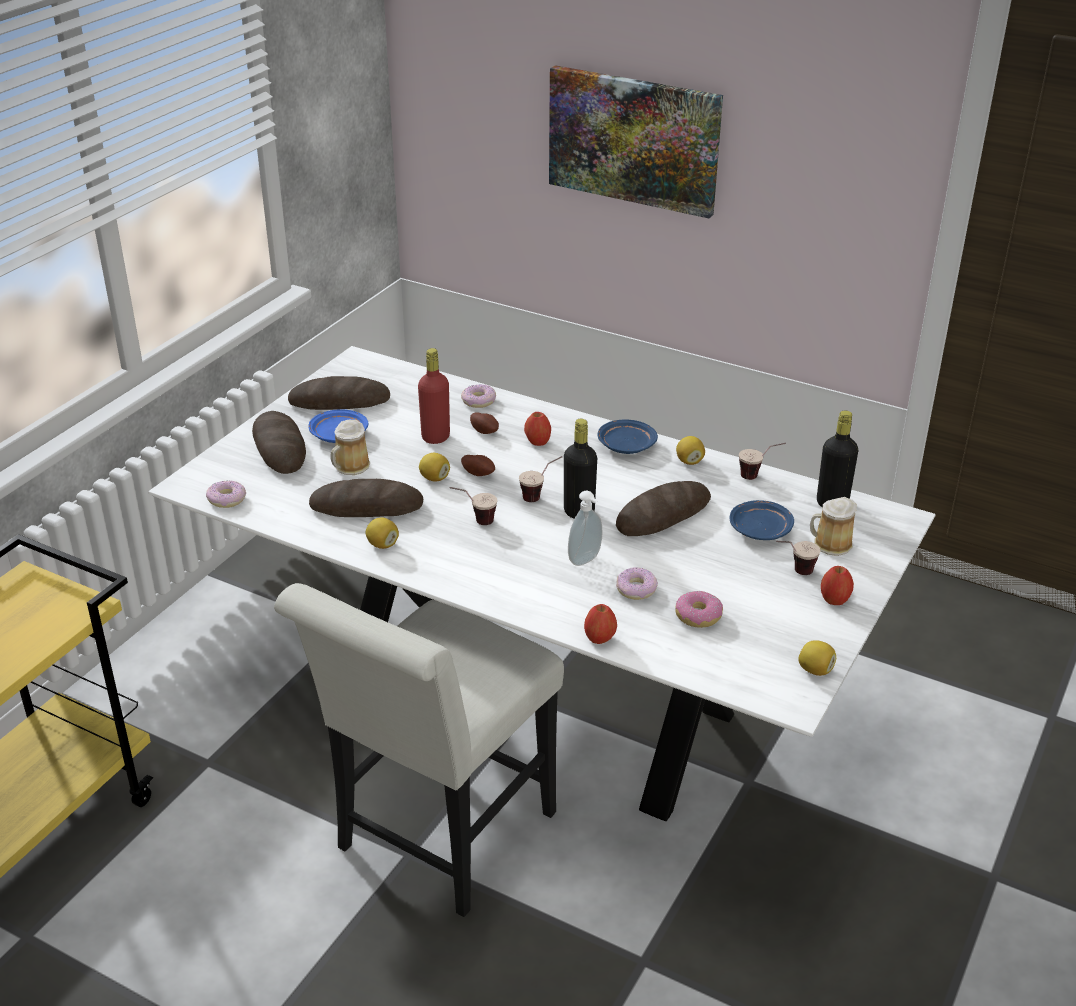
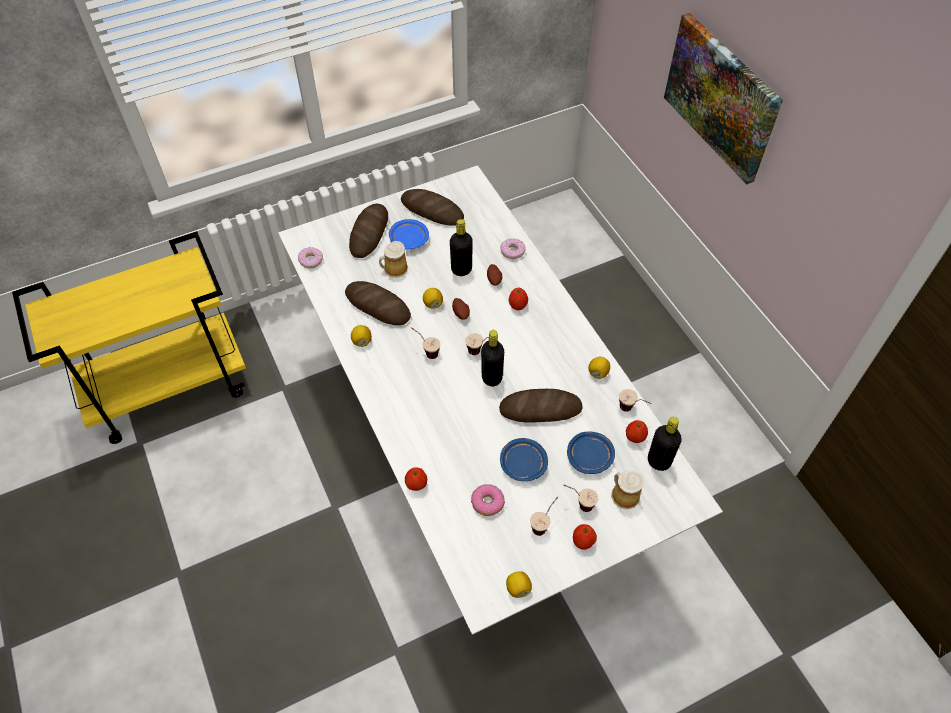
camera: 35 degrees right, 20 degrees up
(435, 437) = (461, 269): red bottle -> black bottle
(437, 840) = (354, 507): white chair -> none
(586, 560) = (462, 419): soap dispenser -> none
(626, 445) = (569, 337): blue plate -> blue plate (522, 463)
(636, 589) = (471, 459): donut -> none
(778, 604) = (544, 523): none -> cup
(787, 495) = (634, 438): none -> apple

